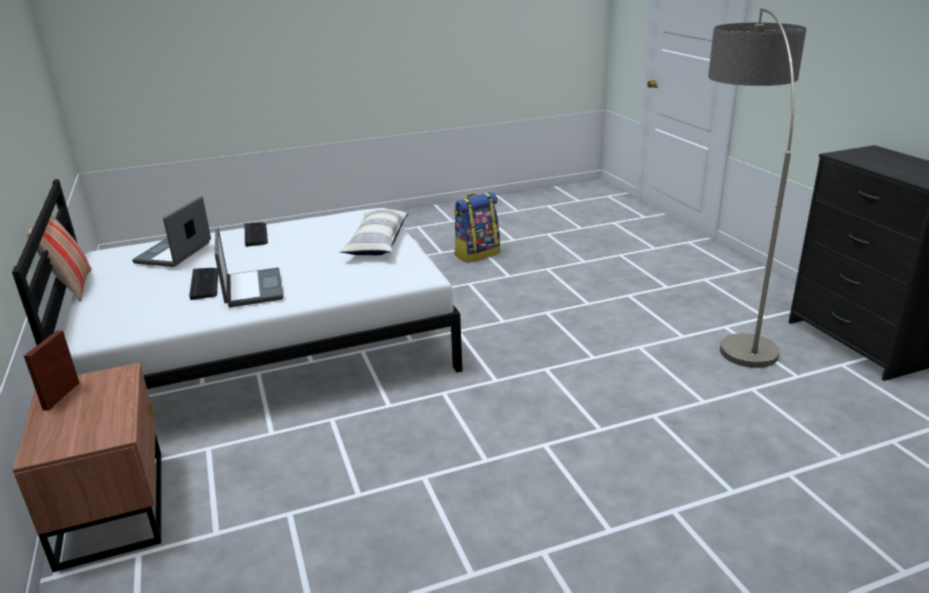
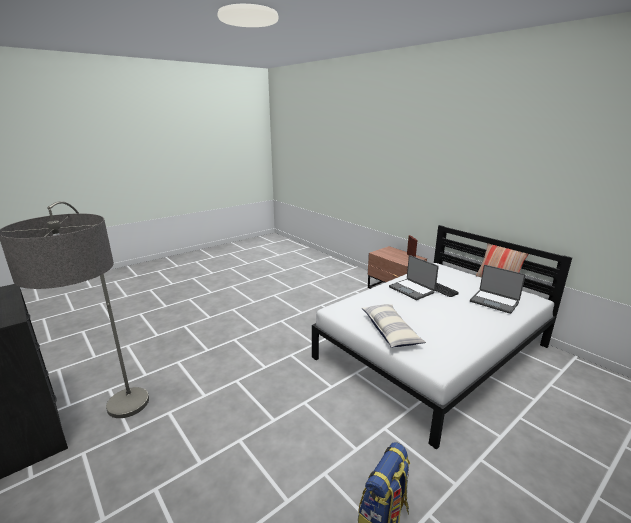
camera: 160 degrees right, 5 degrees down
(175, 253) = (494, 302): laptop -> laptop turned 135 degrees clockwise
(256, 234) = (481, 325): keyboard -> none

